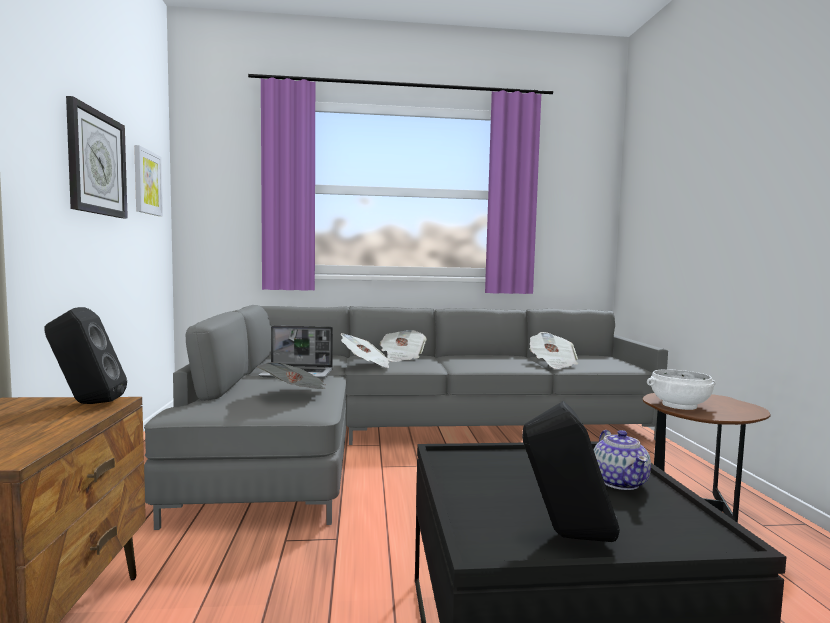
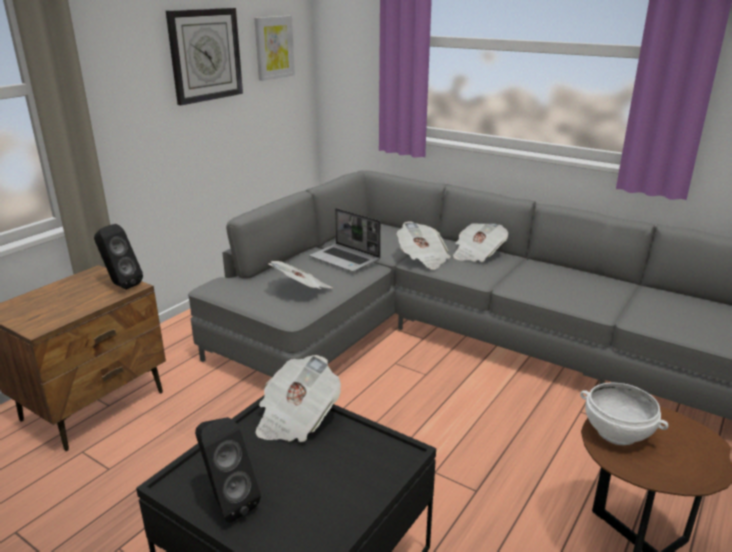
camera: 40 degrees right, 20 degrees up
(552, 364) = (636, 309): newspaper -> newspaper (296, 418)
(620, 482) = (350, 484): teapot -> none

